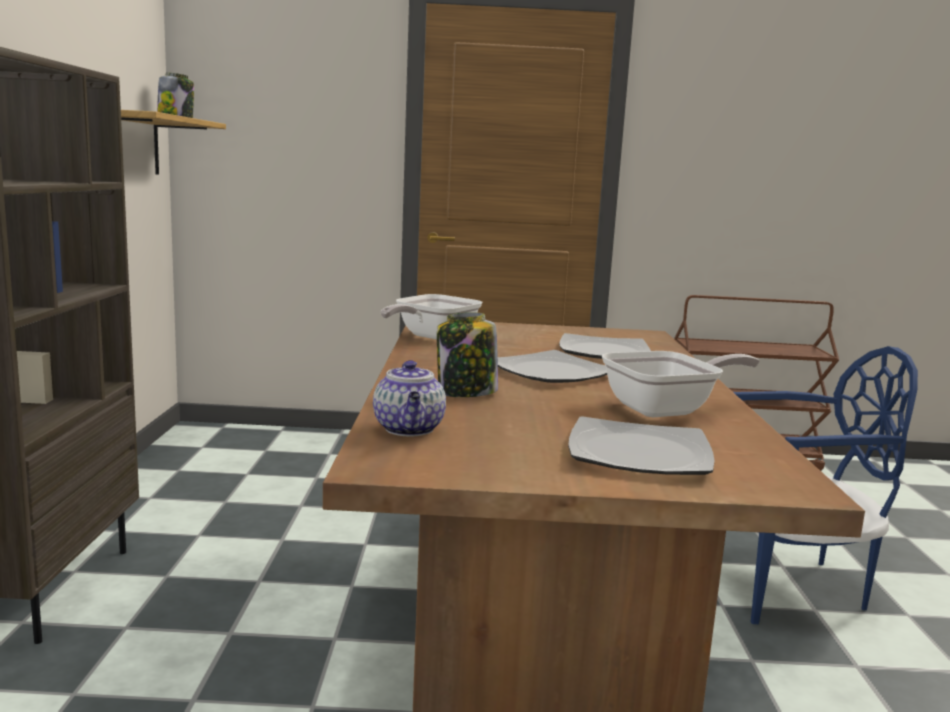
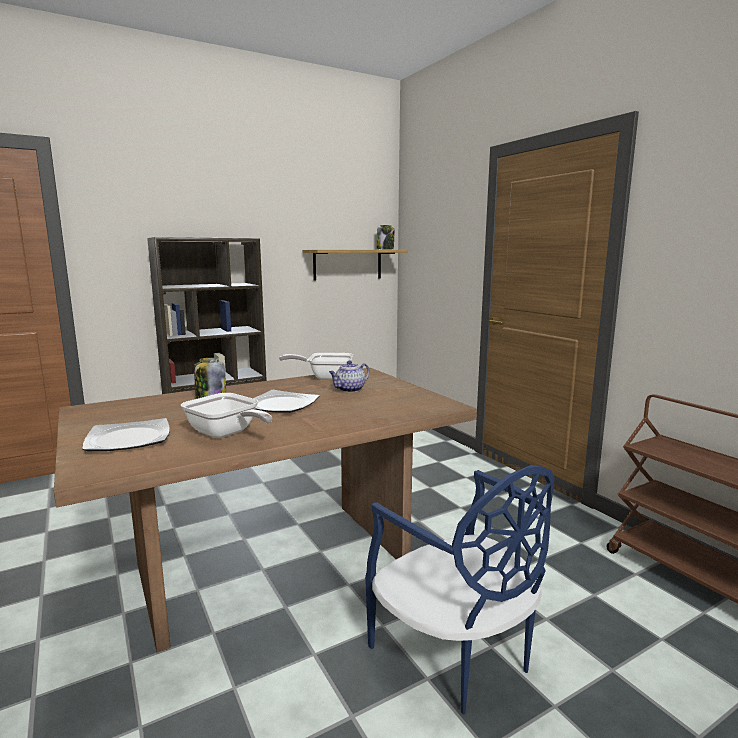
camera: 60 degrees right, 0 degrees up
(409, 429) = (136, 403): teapot -> teapot (349, 390)
(603, 351) = (361, 405): plate -> none

